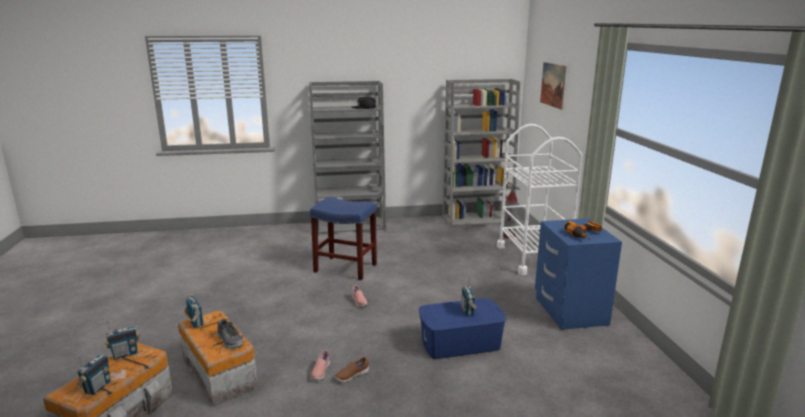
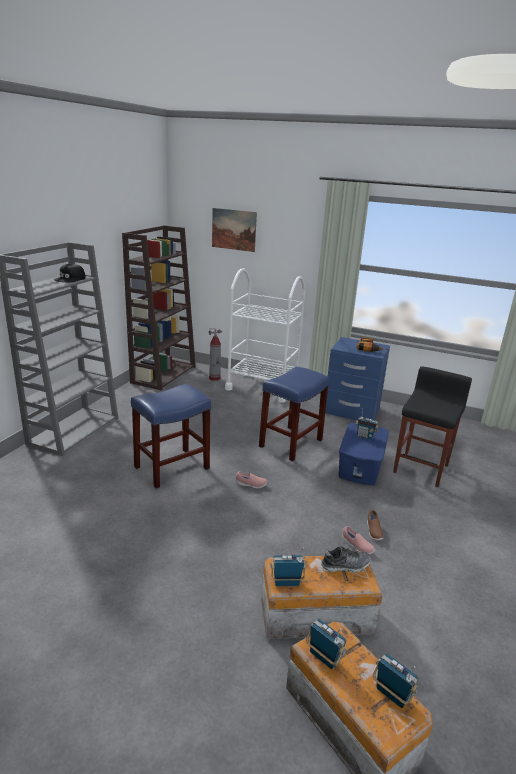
camera: 60 degrees left, 5 degrees up
(125, 354) = (324, 657): radio -> radio turned 45 degrees counterclockwise
(448, 299) = (291, 443): none -> blue stool
(478, 219) = (163, 374): grey bookcase -> brown bookcase
(508, 381) = (421, 468): none -> black stool

